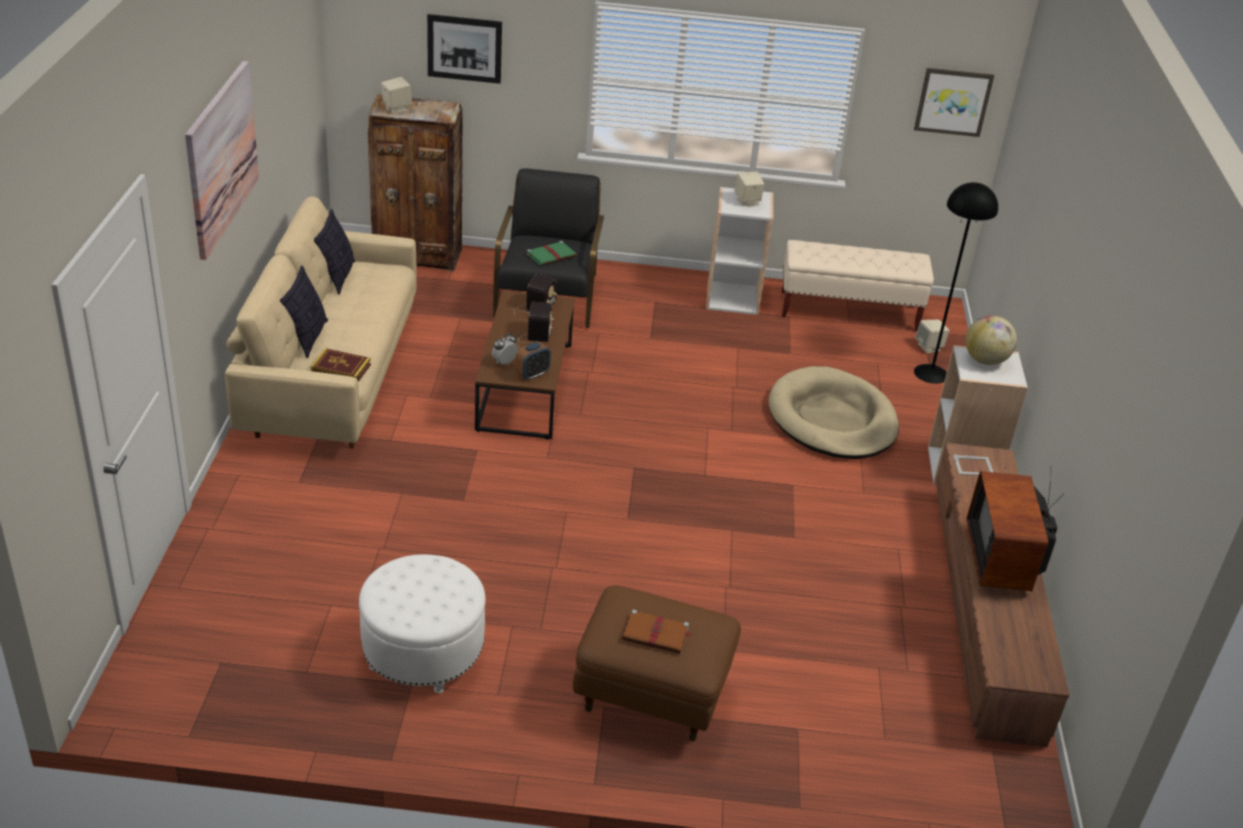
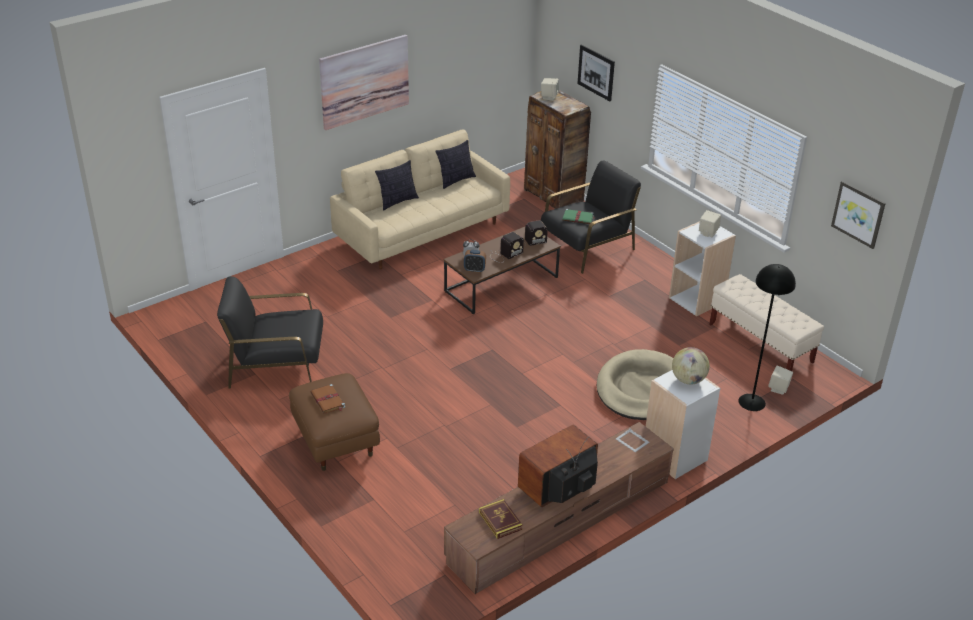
camera: 50 degrees right, 0 degrees up
(341, 369) = (388, 222): book -> book (500, 521)
(423, 653) = (277, 366): white ottoman -> black armchair

